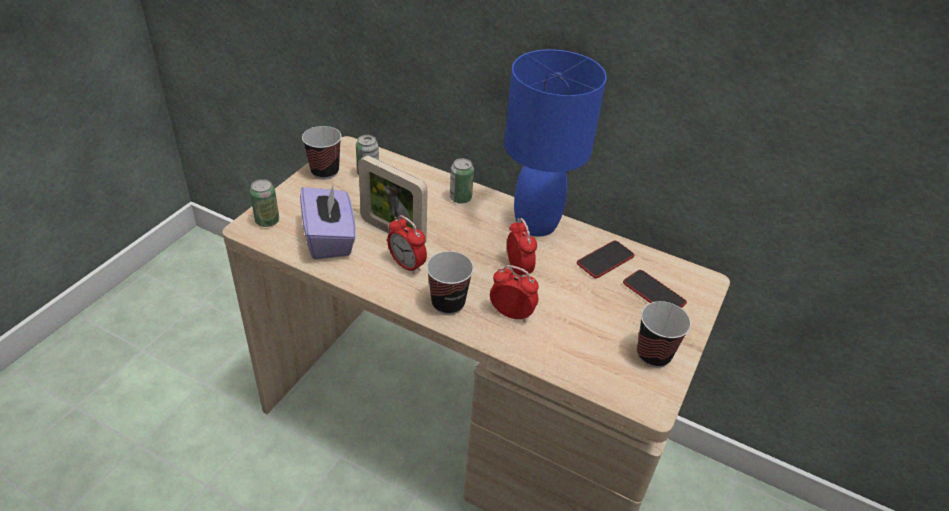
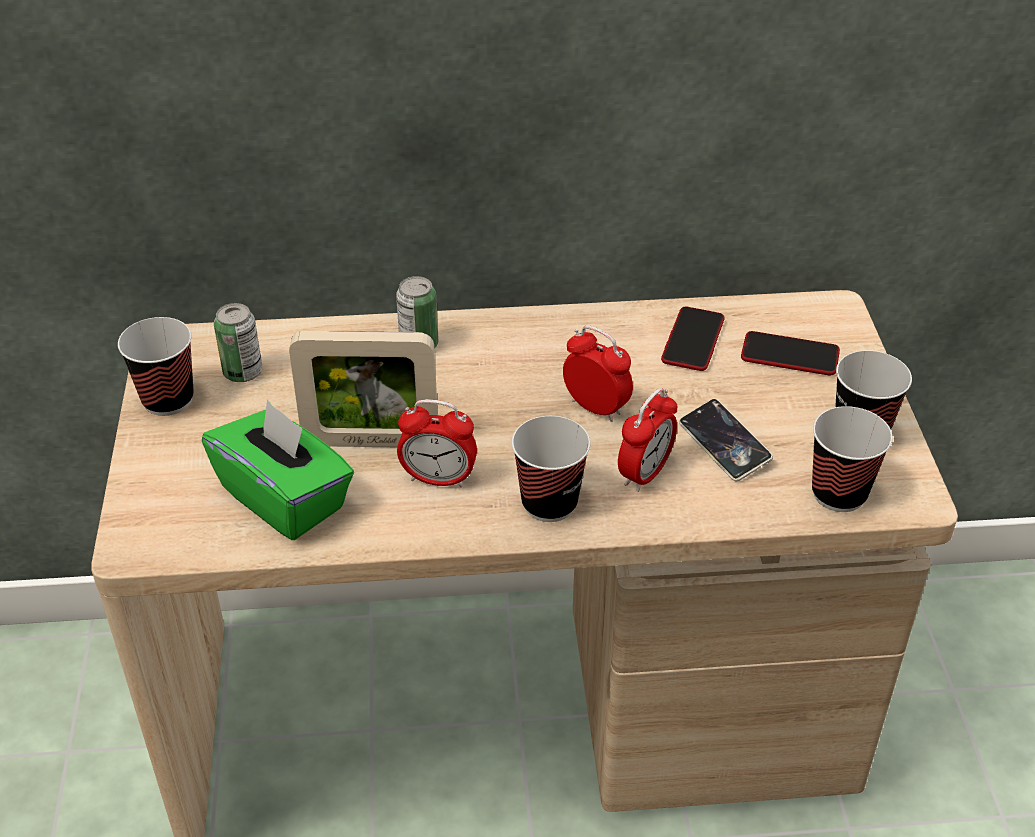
camera: 30 degrees left, 0 degrees up
(267, 221) = (155, 521): can -> none
(330, 239) = (285, 498): purple tissue box -> green tissue box
(511, 314) = (645, 473): alarm clock -> alarm clock turned 135 degrees clockwise
(537, 224) = (560, 332): blue table lamp -> none
(569, 321) = (724, 444): none -> phone
(609, 379) = (839, 493): none -> cup

